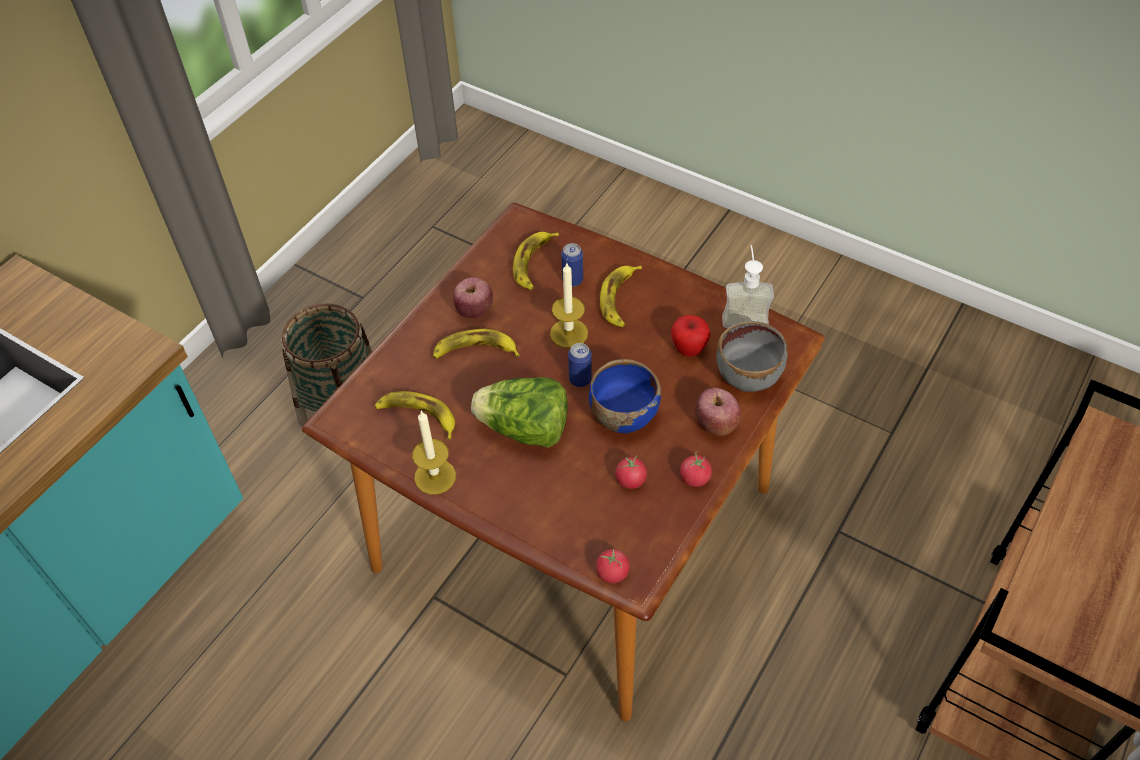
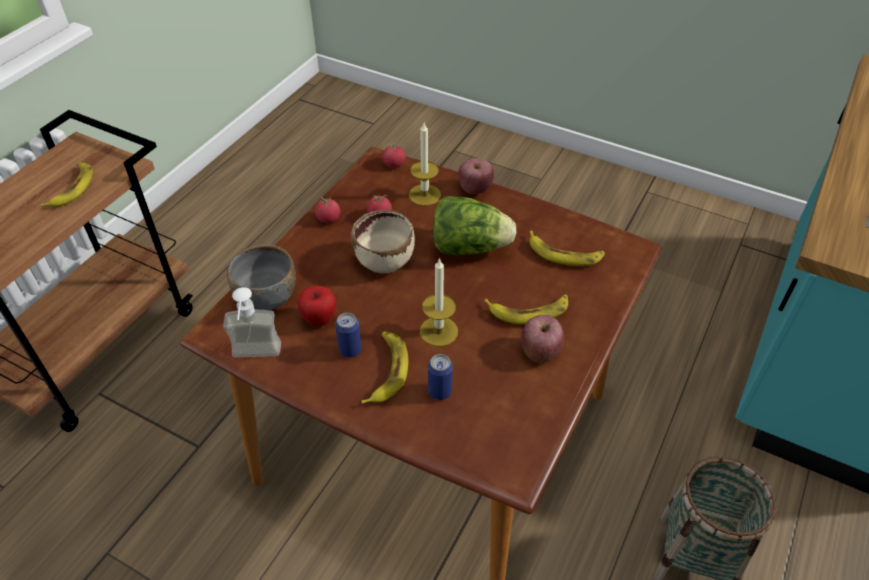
camera: 175 degrees right, 5 degrees down
(435, 476) = (535, 213): candle -> candle (424, 195)
(534, 263) = (486, 411): banana -> banana (73, 188)
(580, 379) = (424, 288): can -> can (350, 350)
(623, 415) = (385, 261): blue bowl -> beige bowl
(716, 424) = (305, 256): apple -> apple (475, 189)

